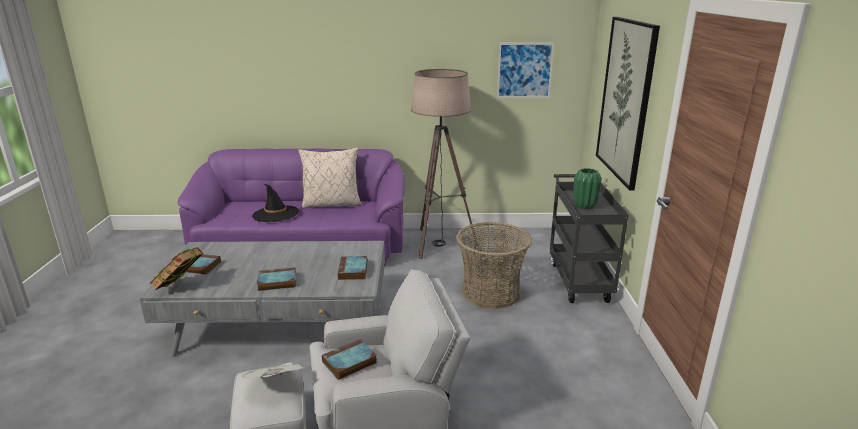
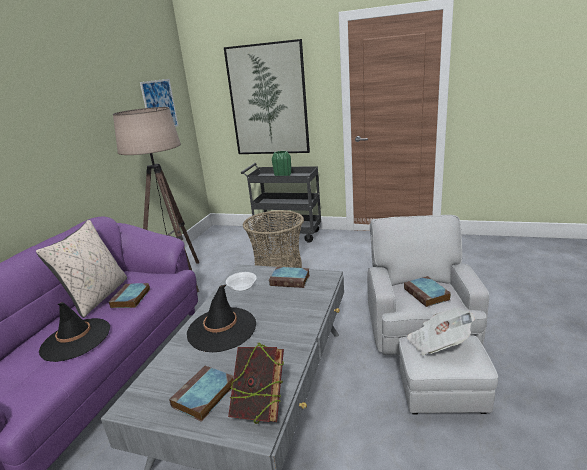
camera: 70 degrees left, 0 degrees up
(272, 256) = (222, 329): none -> black hat
(276, 282) = (289, 324): book -> book (131, 298)
(337, 251) = (242, 287): none -> bowl

